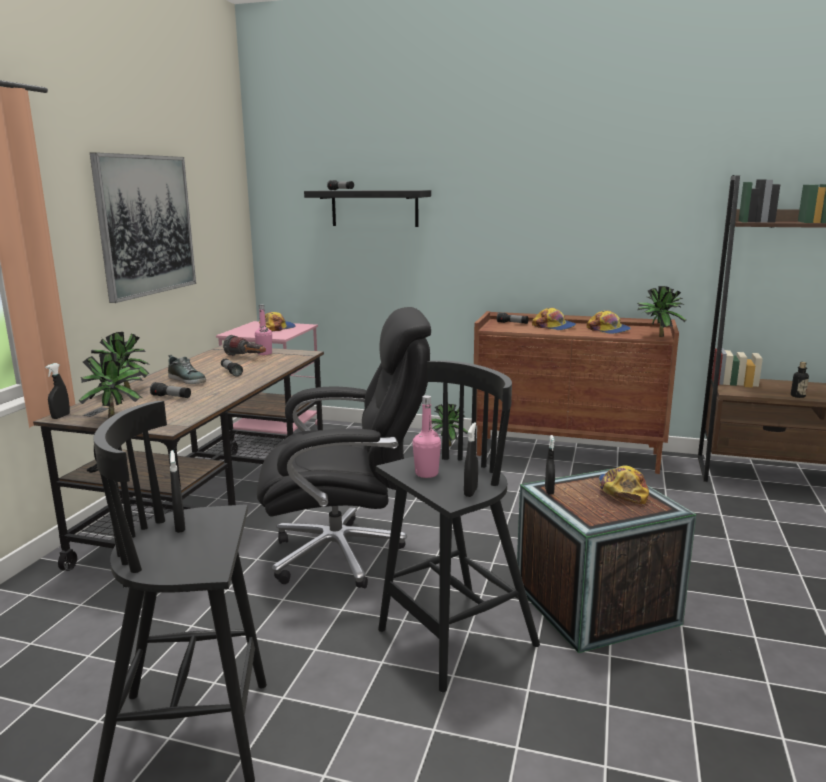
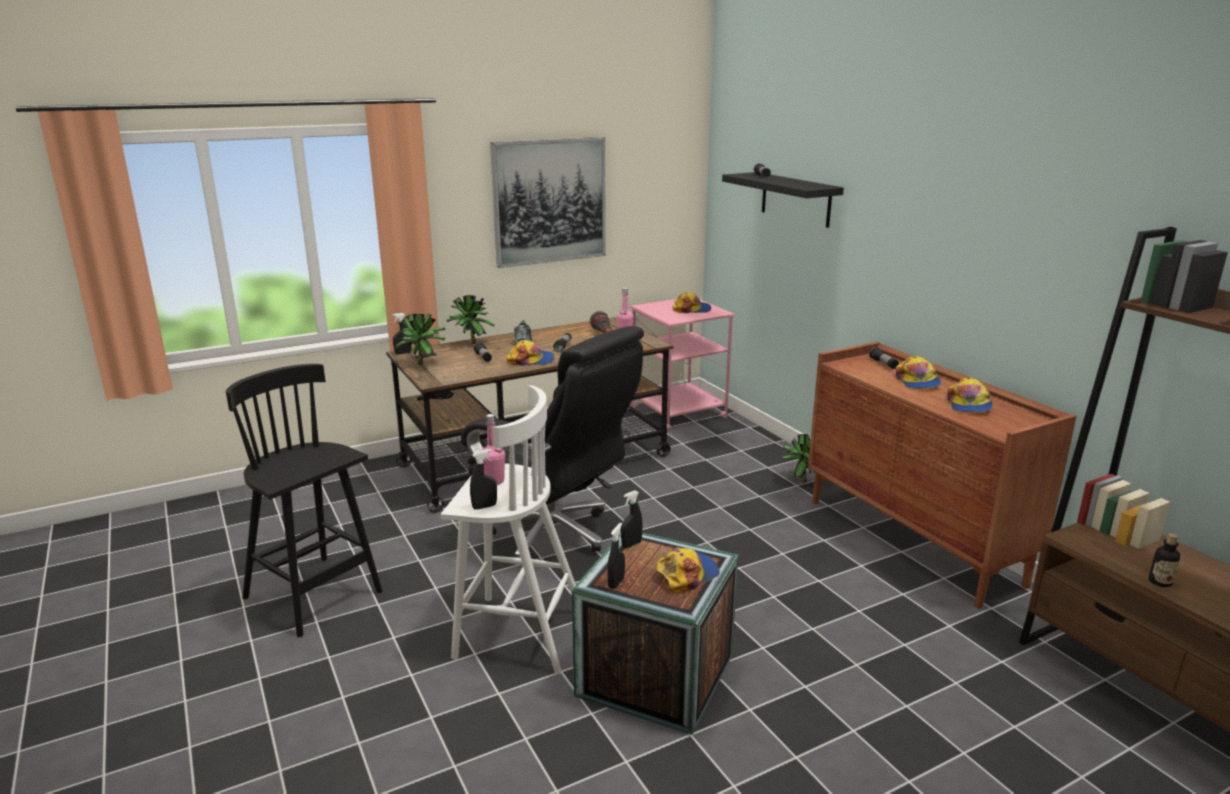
camera: 45 degrees right, 5 degrees up
(180, 526) = (315, 453): black spray bottle -> black spray bottle (616, 583)
(227, 387) = (531, 360): none -> cap
(453, 639) = (515, 633): black stool -> white stool
(657, 336) = (1004, 431): potted plant -> none

